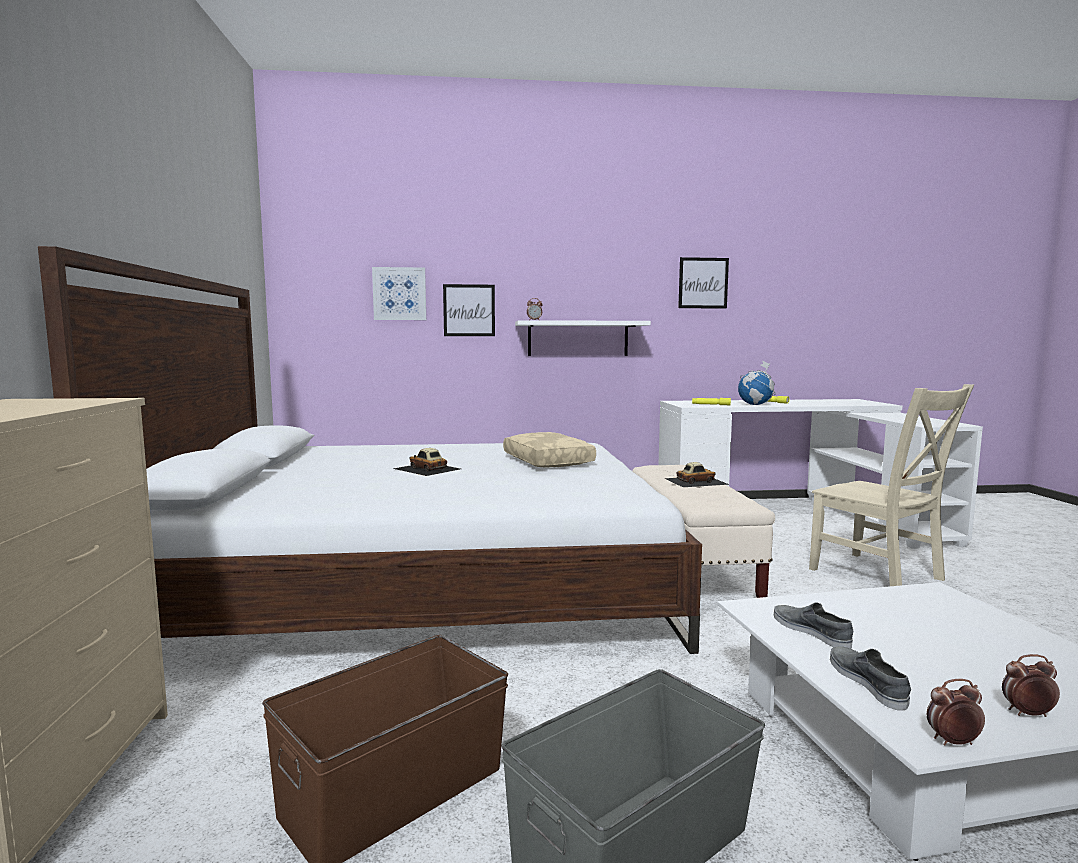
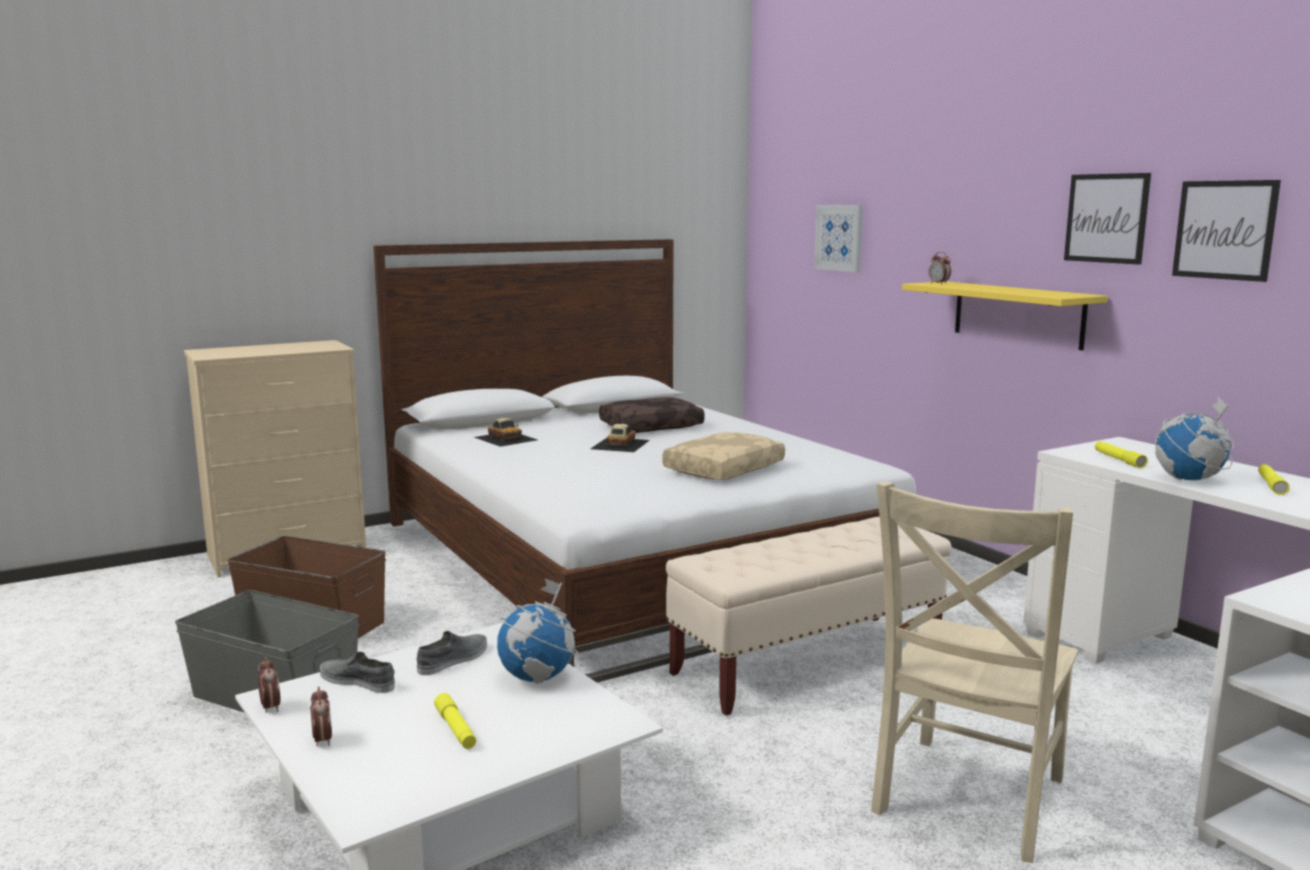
camera: 65 degrees right, 5 degrees up
(373, 459) = (651, 426): none -> brown pillow
(469, 310) = (899, 262): picture -> picture (1106, 218)
(578, 338) = (1017, 314): white shelf -> yellow shelf
(695, 481) = (821, 545): toy car -> toy car (506, 438)
(853, 605) = (538, 677): none -> globe
(868, 682) = (358, 681): grey shoe -> grey shoe turned 120 degrees counterclockwise
(971, 647) = (455, 729): none -> yellow flashlight

